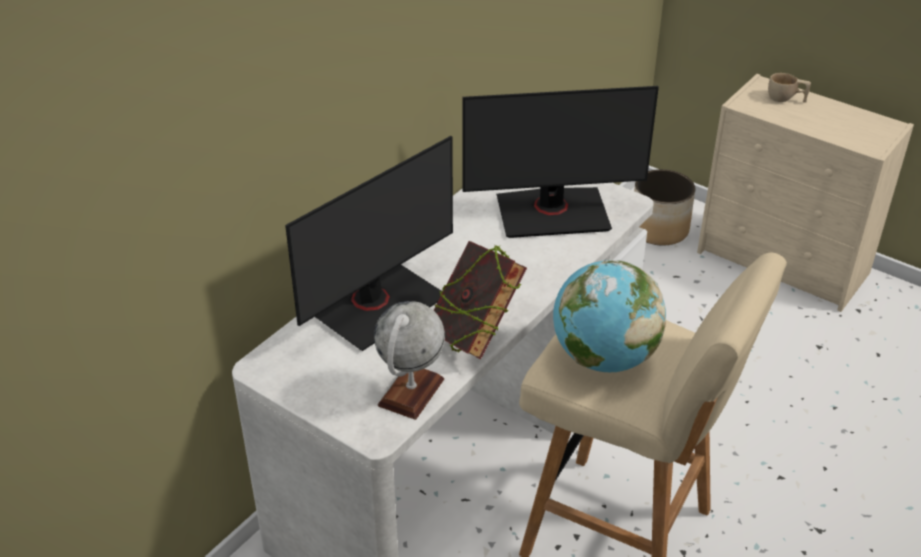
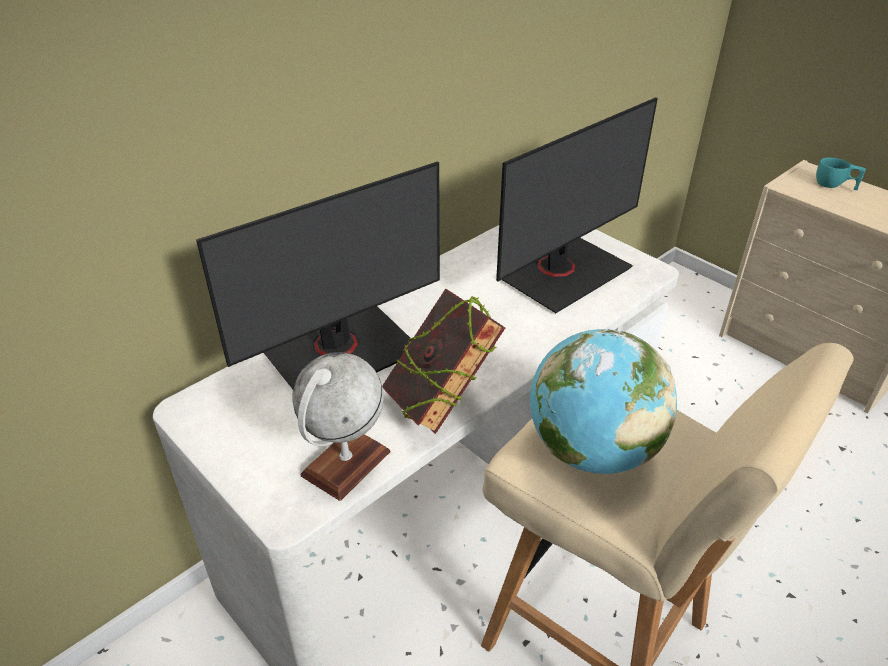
camera: 10 degrees right, 0 degrees up
(552, 213) = (563, 273): monitor -> monitor turned 45 degrees counterclockwise
(659, 229) = (683, 309): planter -> none
(786, 99) = (834, 186): beige cup -> turquoise cup

